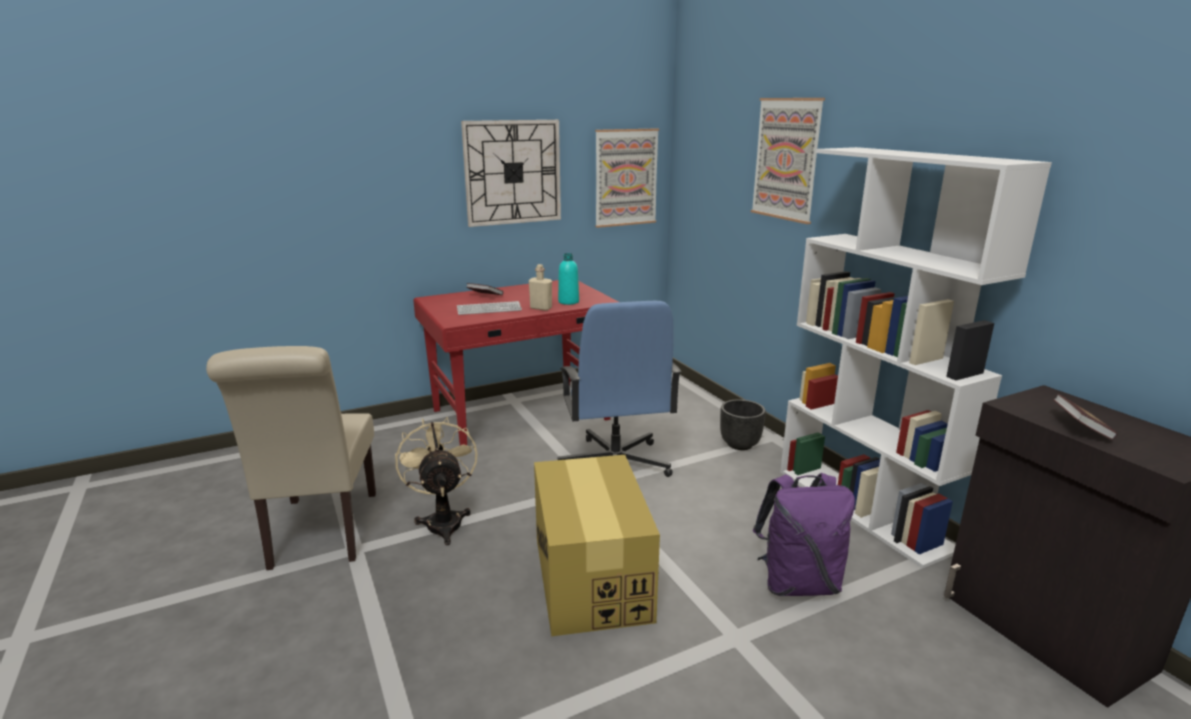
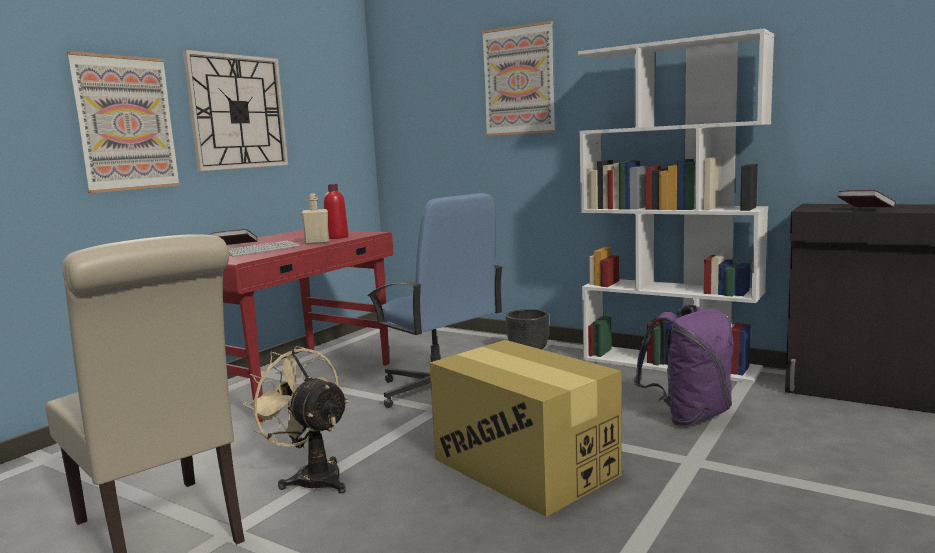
camera: 30 degrees left, 10 degrees down
(568, 302) = (337, 237): turquoise bottle -> red bottle
(626, 177) = (338, 124): picture -> picture (125, 123)

